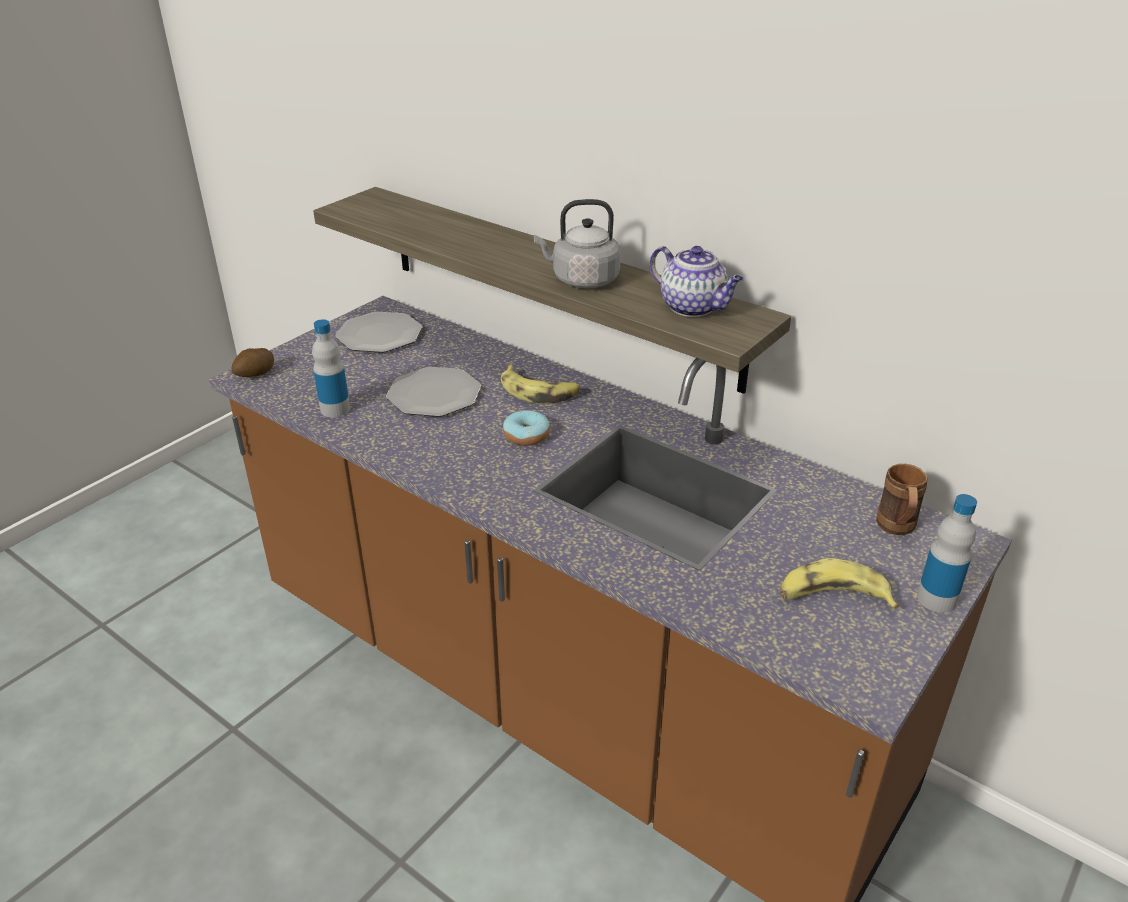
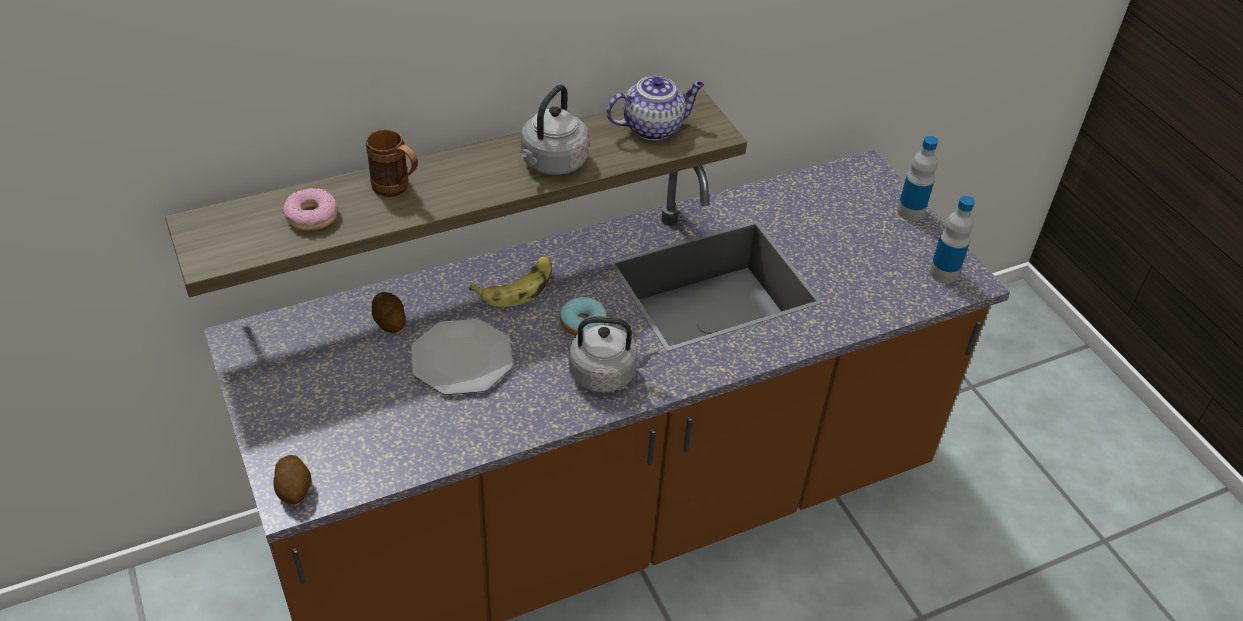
camera: 65 degrees left, 10 degrees up
(335, 409) = (428, 441): bottle -> bottle (943, 273)
(379, 335) = (299, 360): plate -> none
(418, 222) = (312, 216): none -> donut
(448, 353) = (389, 322): none -> potato
(474, 466) = (606, 374): none -> grey kettle
(832, 597) = (885, 255): banana -> none
(896, 529) = (835, 190): brown mug -> brown mug (397, 189)

